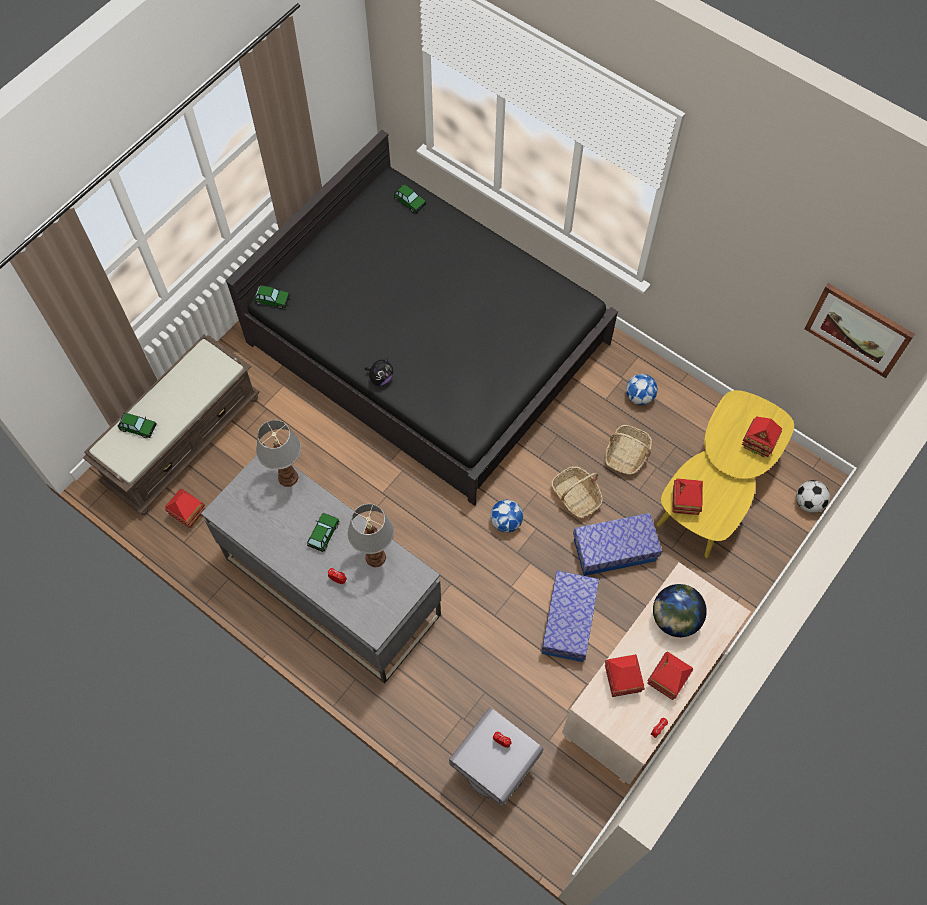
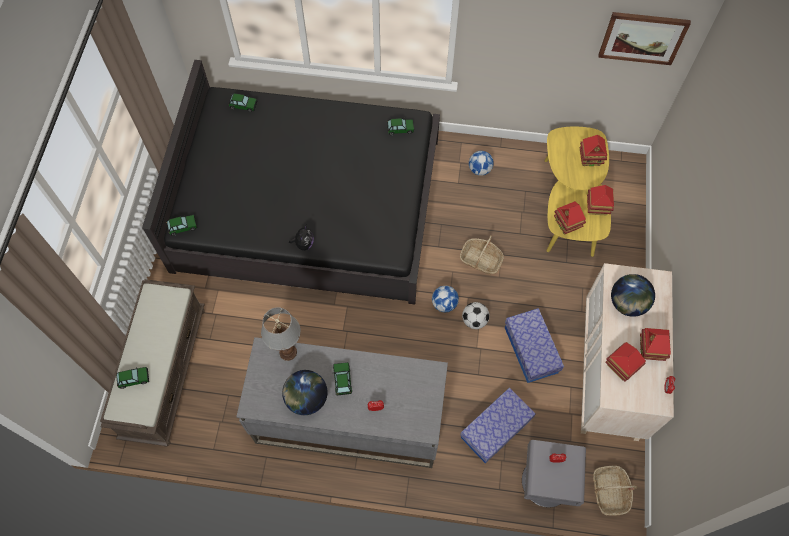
camera: 30 degrees left, 0 degrees up
(188, 514) = (204, 426): toy house -> toy house (597, 208)
(277, 533) = (306, 398): none -> globe
(376, 558) = (393, 376): table lamp -> none
(559, 306) = (400, 128): none -> toy car
(614, 550) = (530, 284): storage box -> storage box (495, 429)
(626, 454) = (496, 213): basket -> basket (609, 492)
(808, 503) = (633, 185): football -> football (474, 320)

